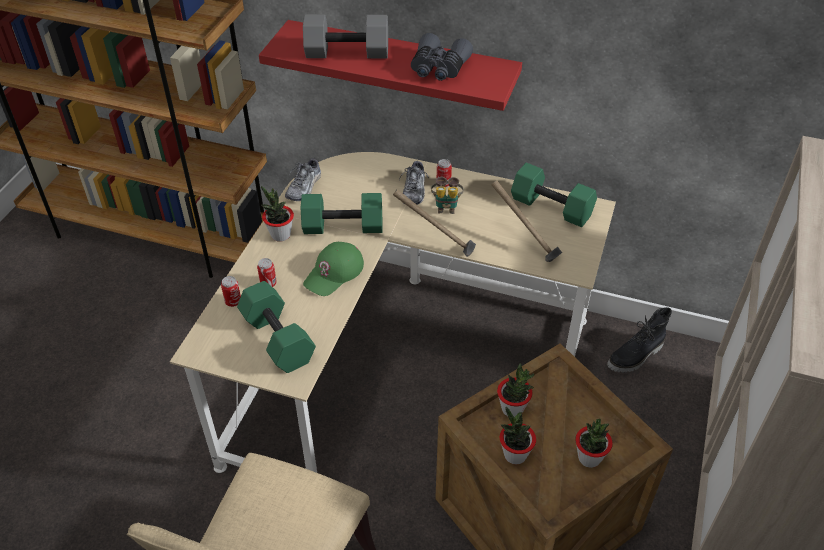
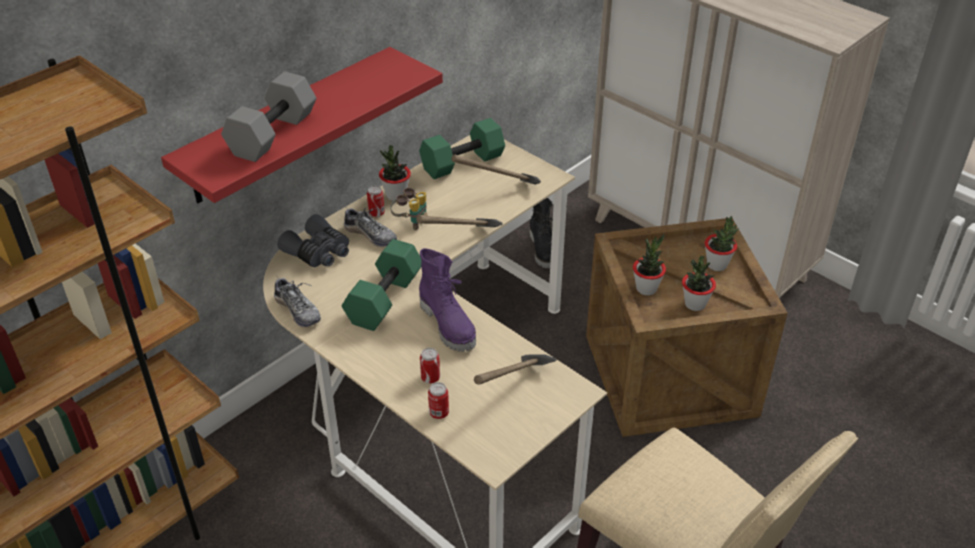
camera: 65 degrees left, 5 degrees down
(276, 339) = (514, 392): green dumbbell -> hammer
(280, 235) = (360, 349): potted plant -> potted plant (396, 195)
(334, 273) = (449, 325): green cap -> purple boot
(438, 68) = (356, 90): grey binoculars -> grey binoculars (318, 252)

